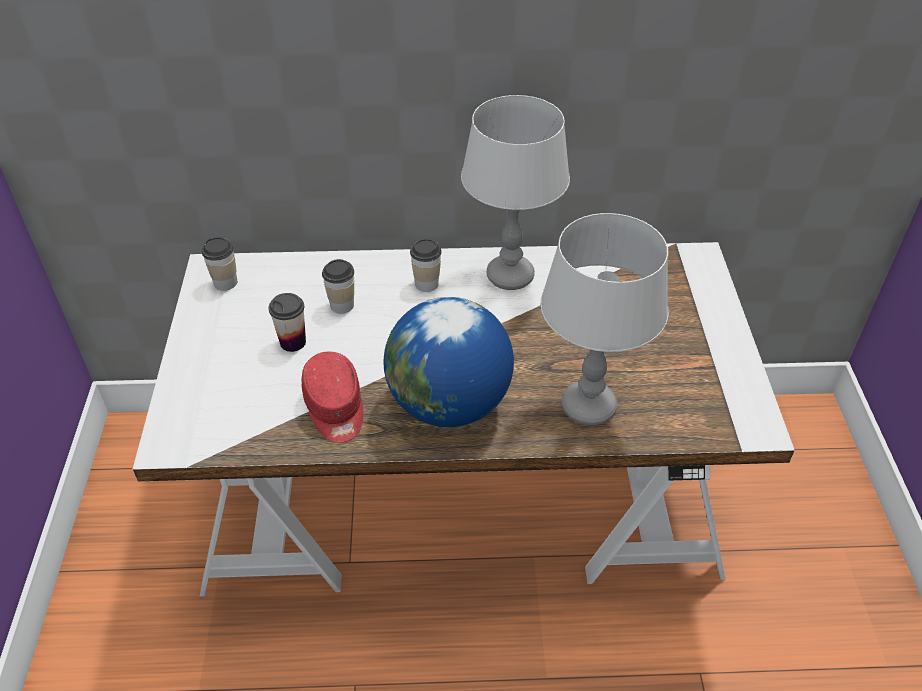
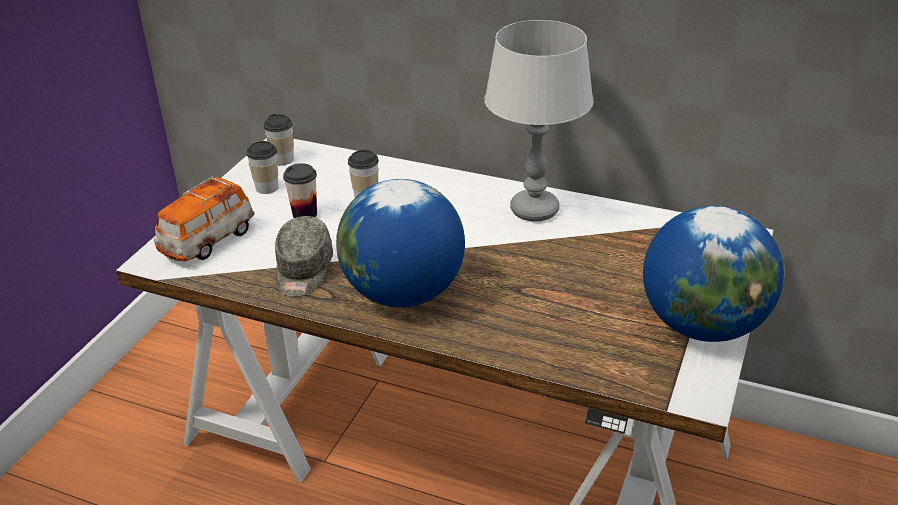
camera: 25 degrees right, 10 degrees down
(211, 404) = (208, 241): none -> toy car
(335, 408) = (303, 270): red cap -> grey cap
(426, 284) = (452, 198): cup -> cup (267, 188)
(589, 407) = (534, 330): grey table lamp -> none
(720, 357) = (703, 325): none -> globe

